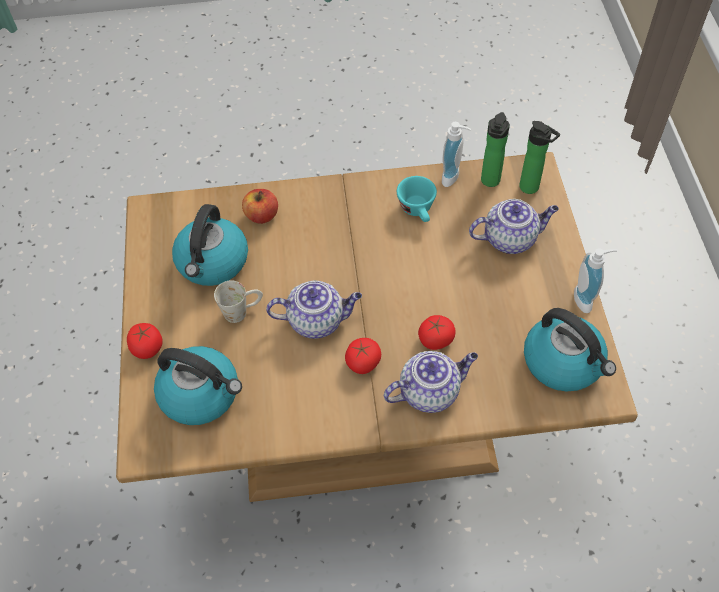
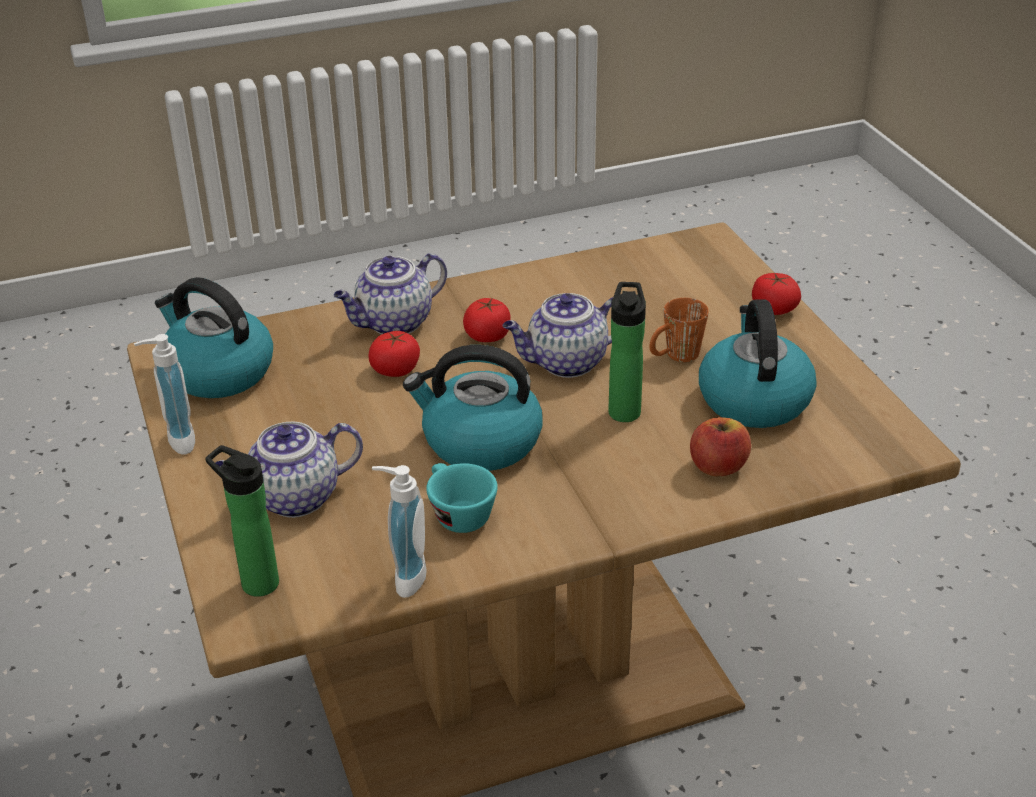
camera: 165 degrees right, 20 degrees down
(201, 394) = (675, 283): kettle -> kettle (480, 442)
(242, 311) = (674, 357): white mug -> orange mug
(489, 182) = (335, 579): bottle -> bottle (624, 409)

